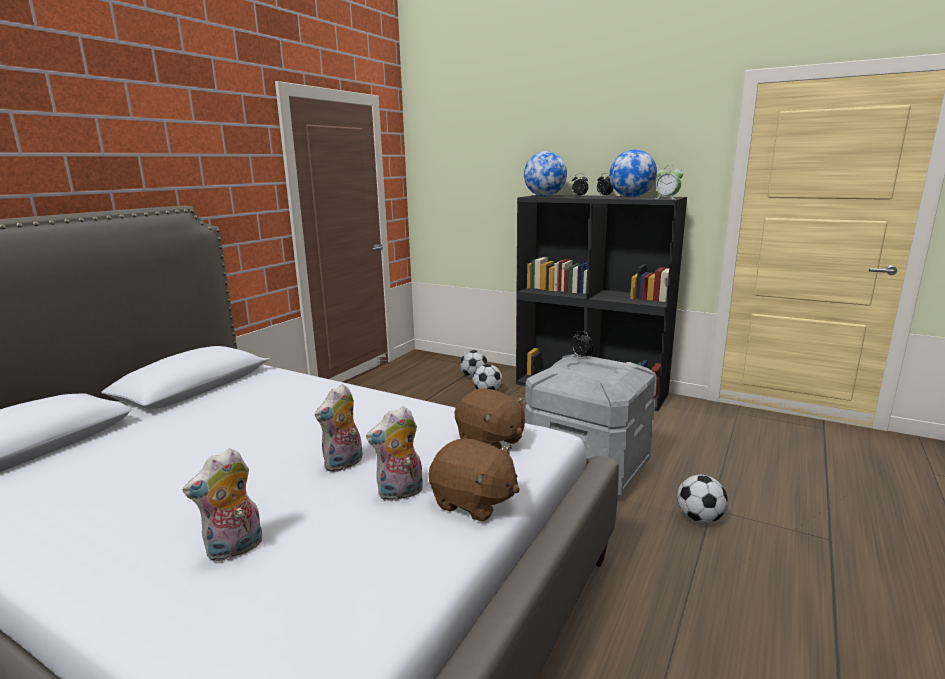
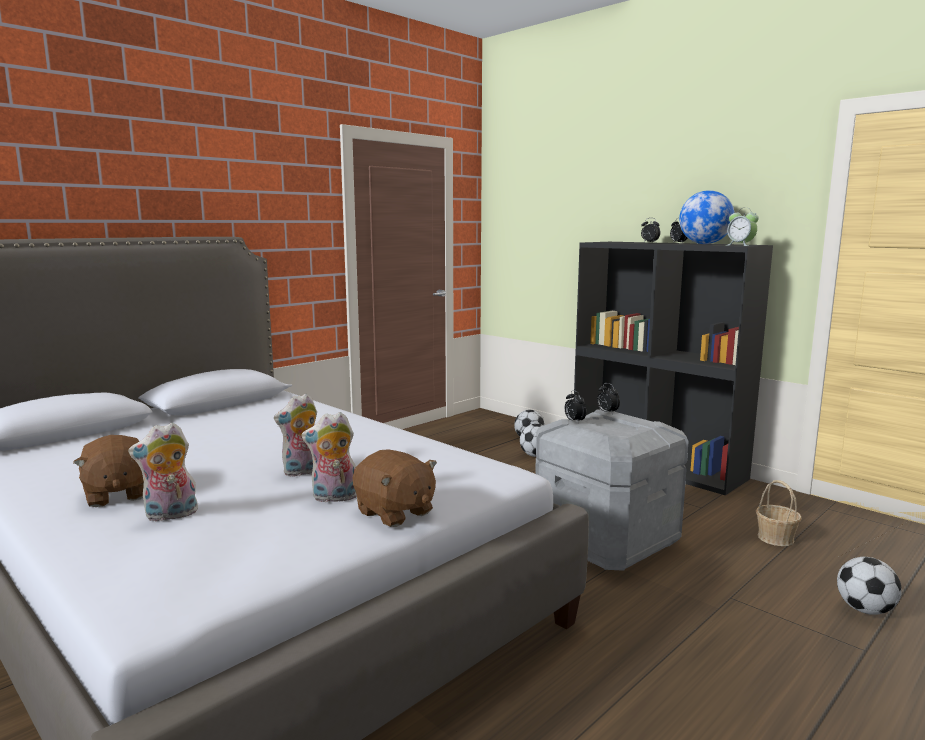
camera: 15 degrees right, 5 degrees down
(490, 441) = (450, 470): brown plush toy -> brown plush toy (116, 495)
(544, 196) = (611, 242): globe -> none
(561, 370) = (574, 421): none -> alarm clock
(699, 518) = (710, 604): football -> football (865, 610)
(715, 446) = (775, 538): none -> basket

